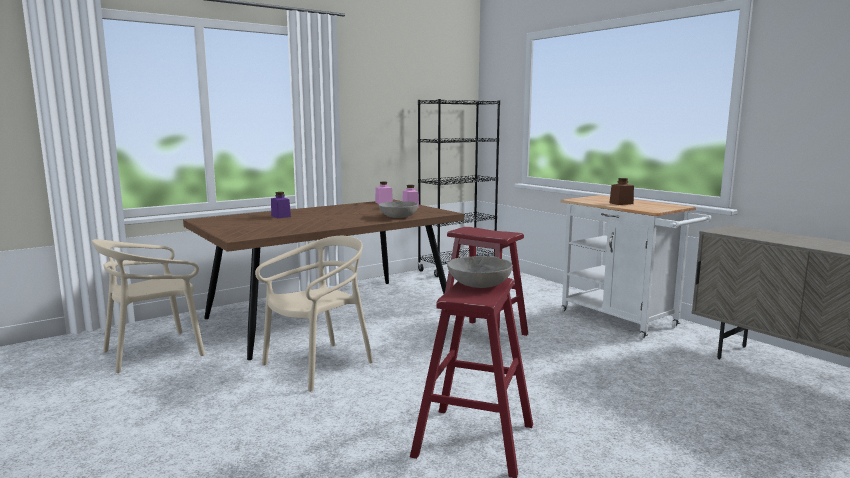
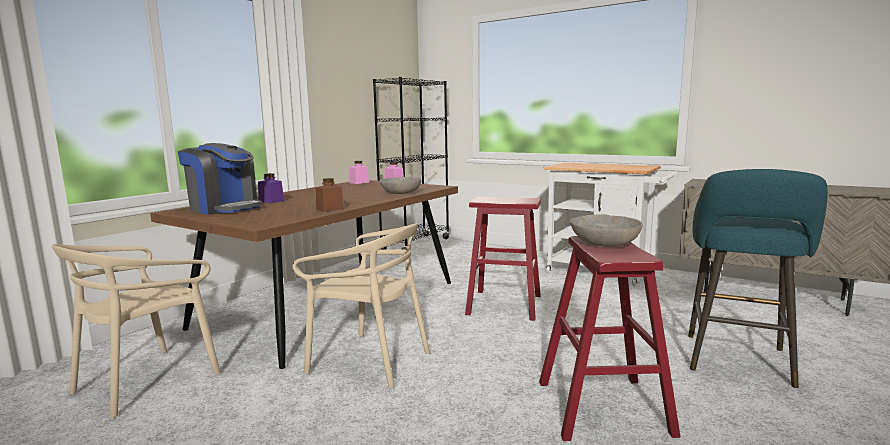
camera: 20 degrees left, 0 degrees up
(237, 220) = (225, 208): none -> coffee machine
(318, 365) = (369, 360): beige chair -> beige chair turned 90 degrees clockwise
(621, 203) = (600, 167): brown jar -> brown jar (330, 209)
(662, 431) = (738, 362): none -> turquoise stool

